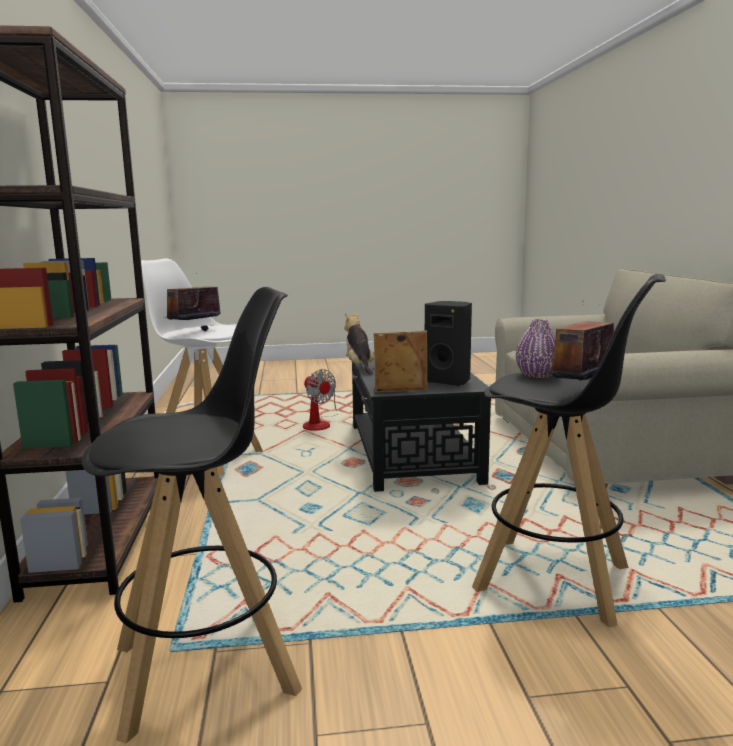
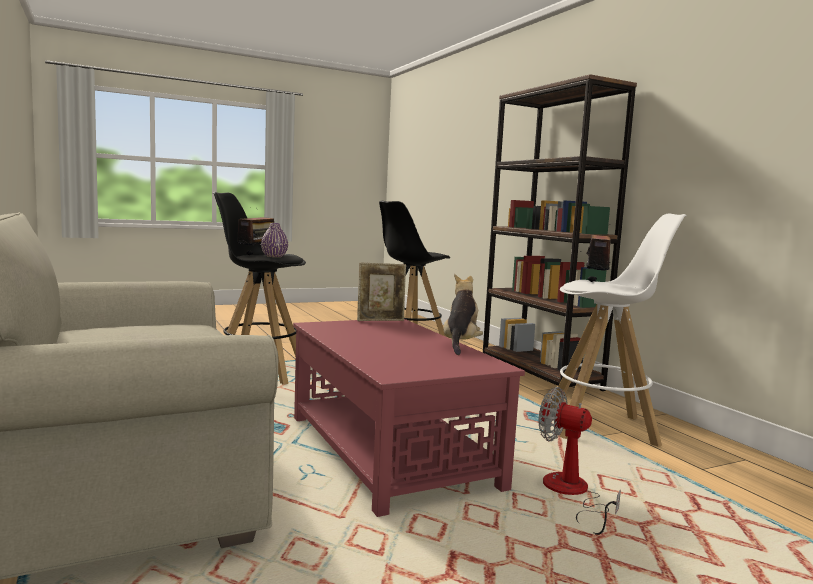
camera: 160 degrees right, 5 degrees down
(360, 367) = (460, 344): plush toy -> plush toy turned 135 degrees counterclockwise
(411, 453) = (389, 450): black coffee table -> red coffee table
(448, 381) = (340, 329): black speaker -> none

